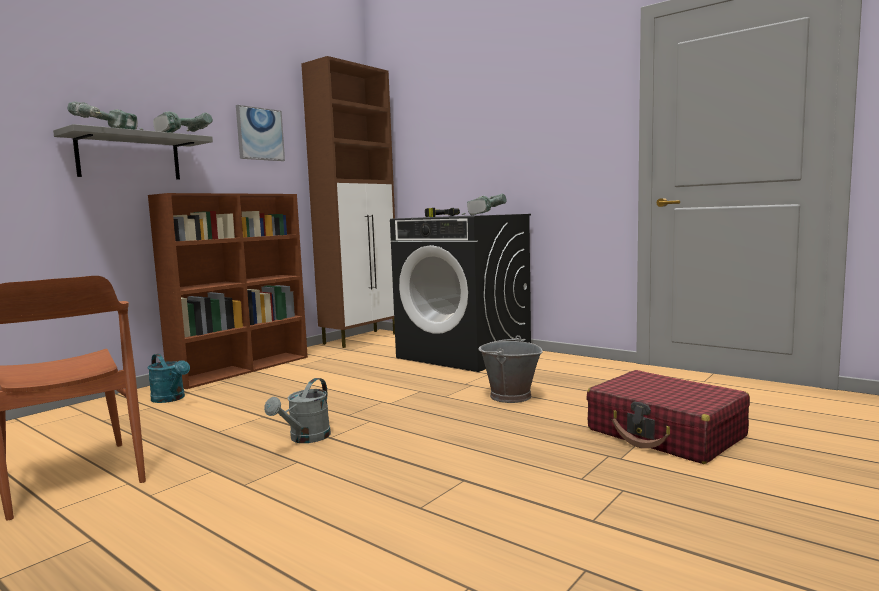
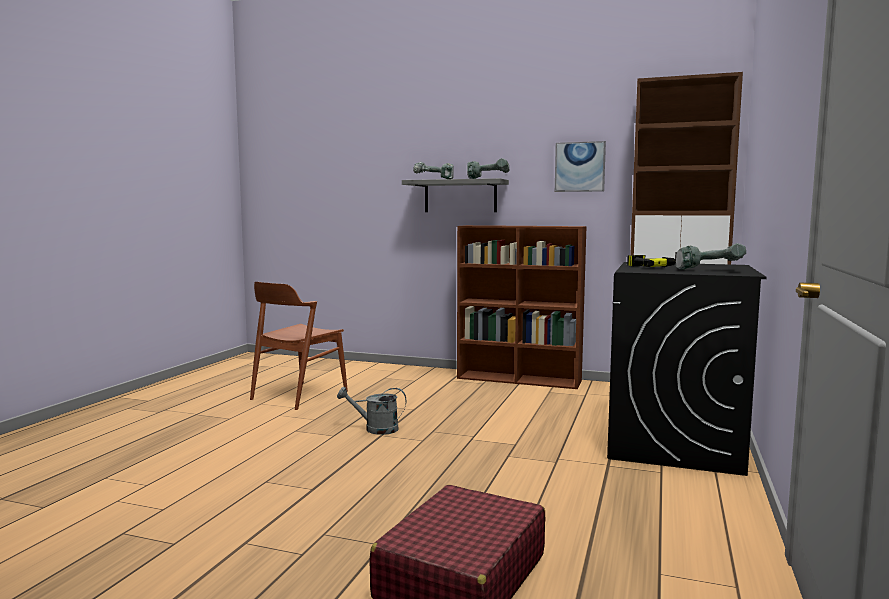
camera: 70 degrees right, 0 degrees up
(171, 399) = (433, 380): turquoise watering can -> none
(510, 396) = (532, 483): grey bucket -> none

